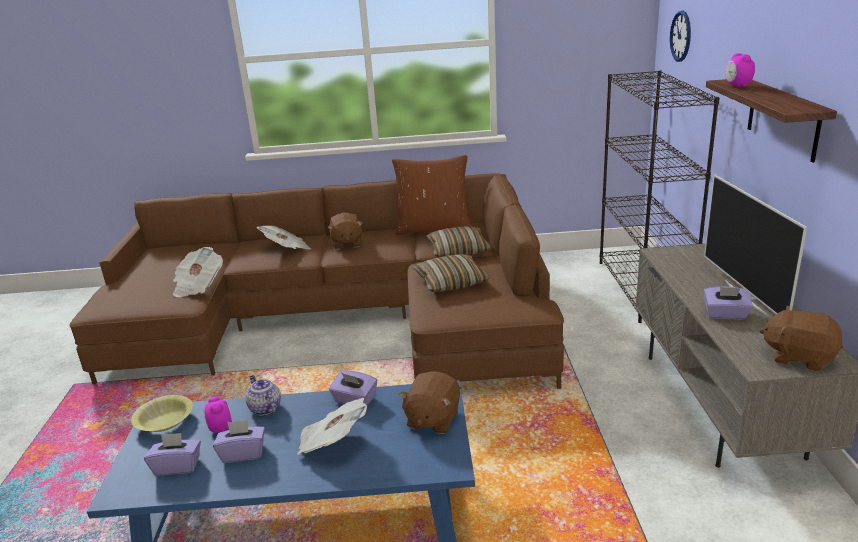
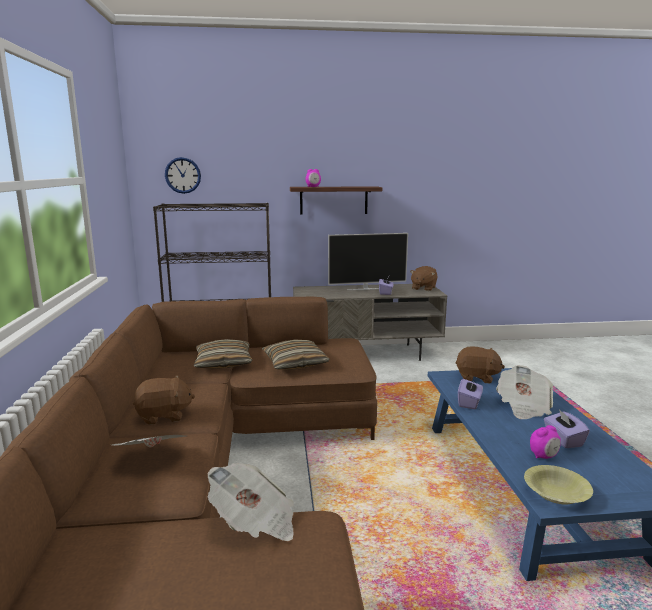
camera: 95 degrees left, 10 degrees down
(177, 466) = (605, 469): purple tissue box -> none
(264, 408) = (501, 439): teapot -> none
(433, 228) = (156, 372): brown pillow -> none

